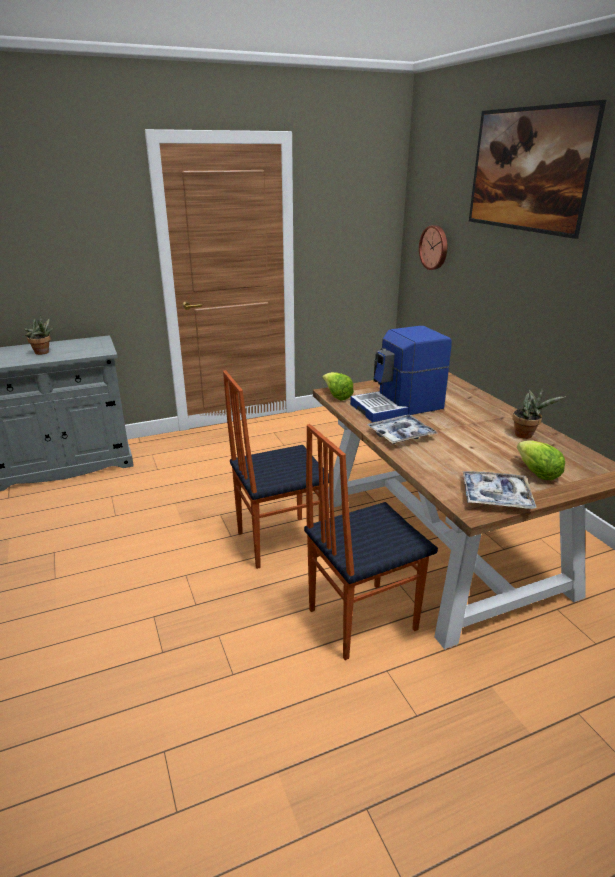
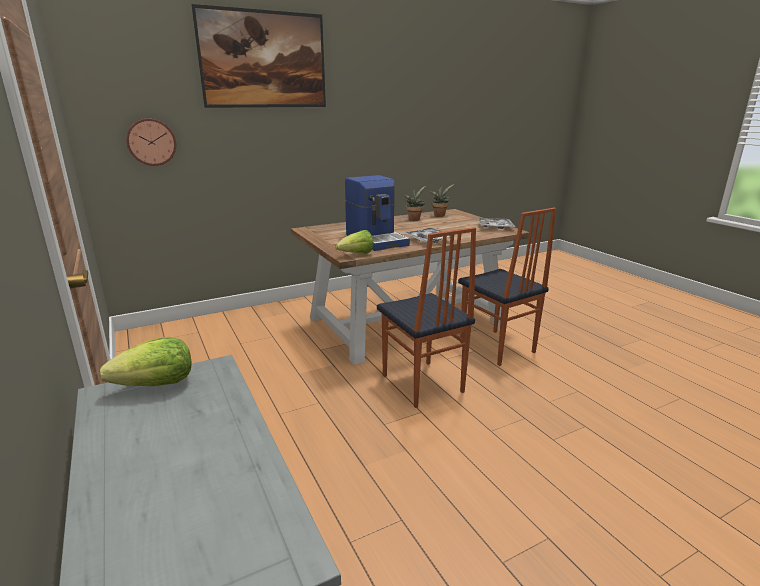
camera: 95 degrees left, 5 degrees down
(43, 353) = (189, 448): potted plant -> potted plant (440, 215)
(537, 473) = (463, 220): lettuce -> lettuce (157, 385)

